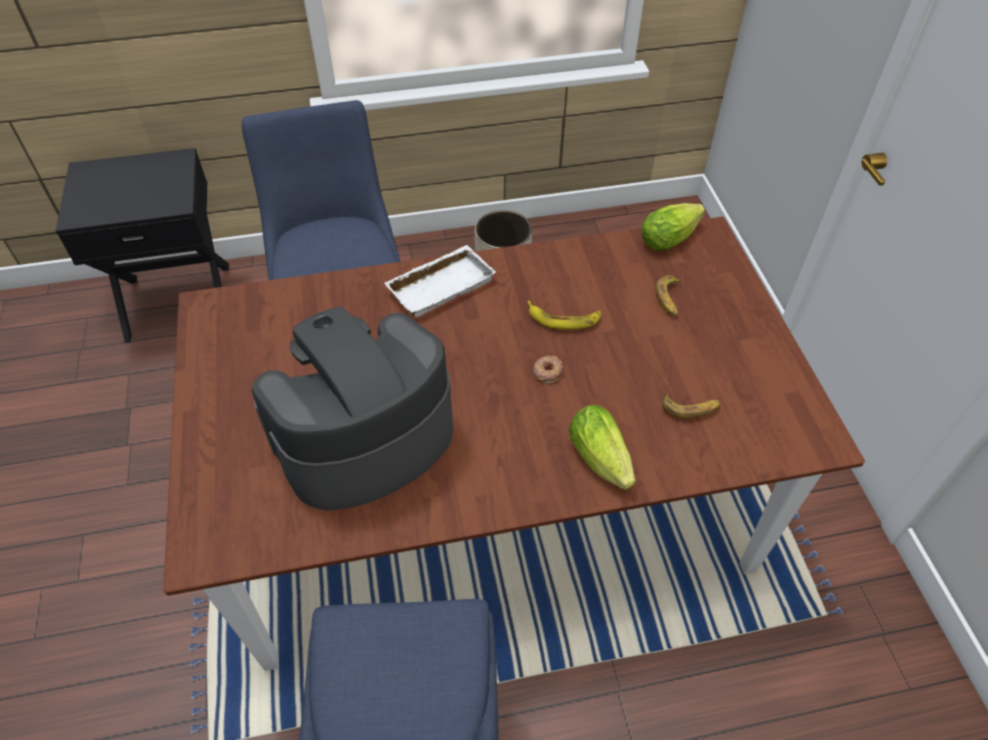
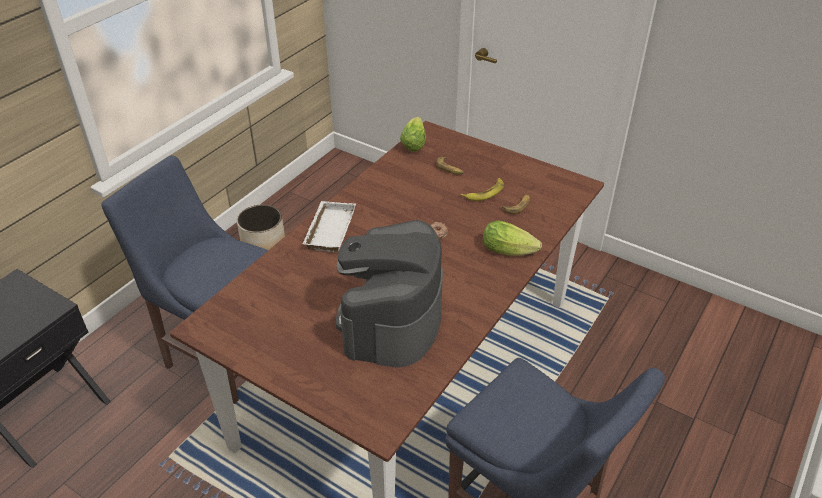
camera: 45 degrees left, 10 degrees down
(564, 318) = (413, 206): banana -> banana (485, 192)

